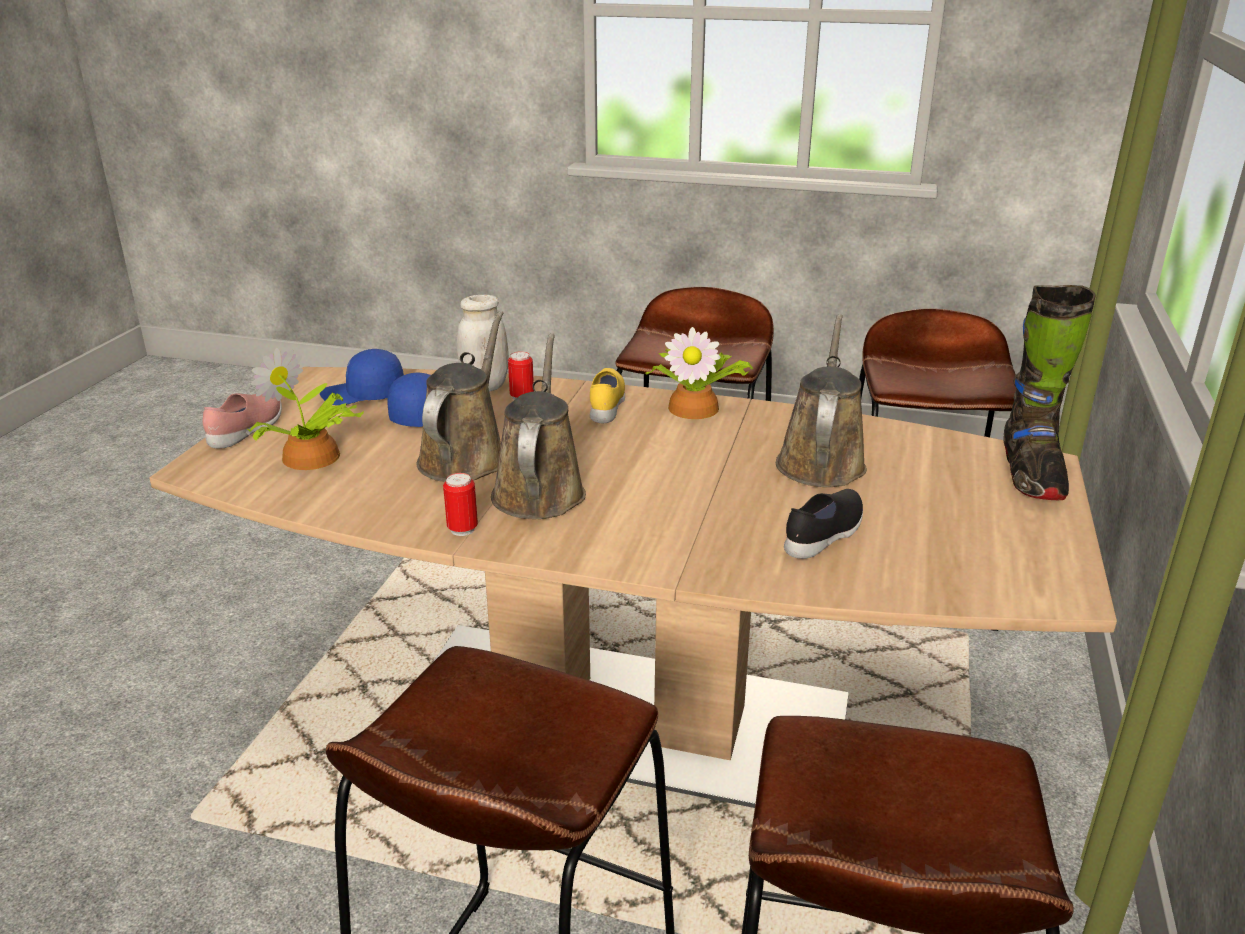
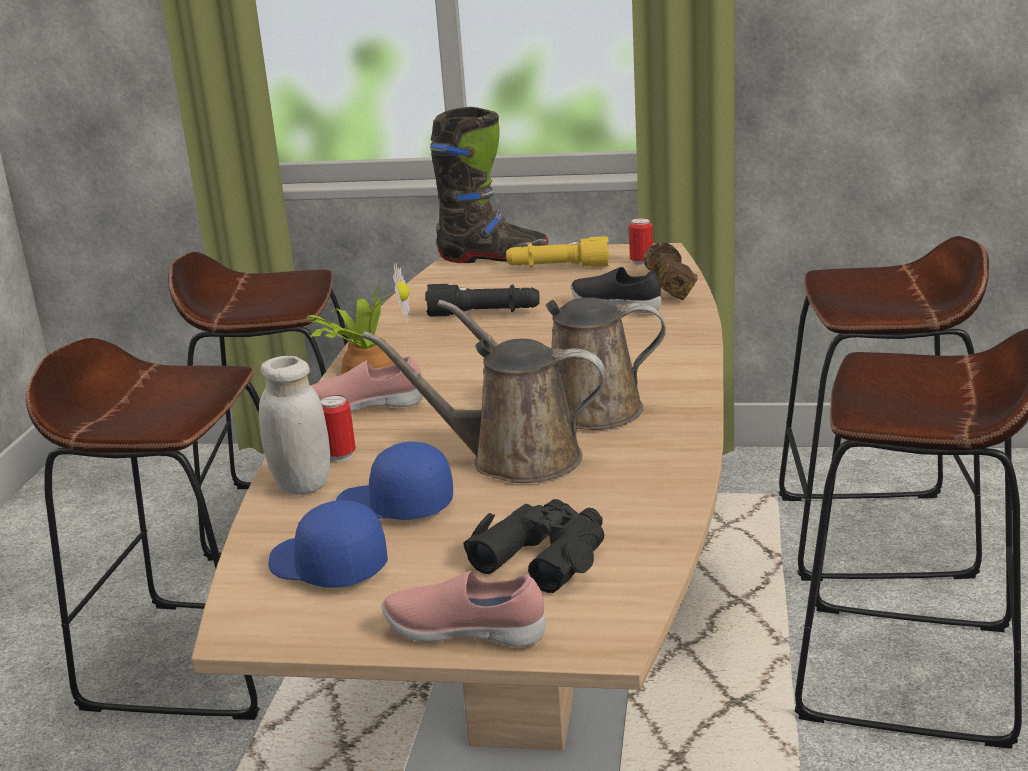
camera: 95 degrees left, 5 degrees down
(311, 458) = (544, 555): potted plant -> black binoculars
(363, 395) = (327, 567): blue cap -> blue cap turned 135 degrees clockwise
(462, 529) = (675, 433): can -> can (641, 262)
(607, 406) = (366, 407): yellow shoe -> pink shoe
(821, 461) = (484, 314): brown watering can -> black flashlight
(896, 581) = (669, 286): none -> brown dumbbell
(985, 513) = (558, 268): none -> yellow flashlight

